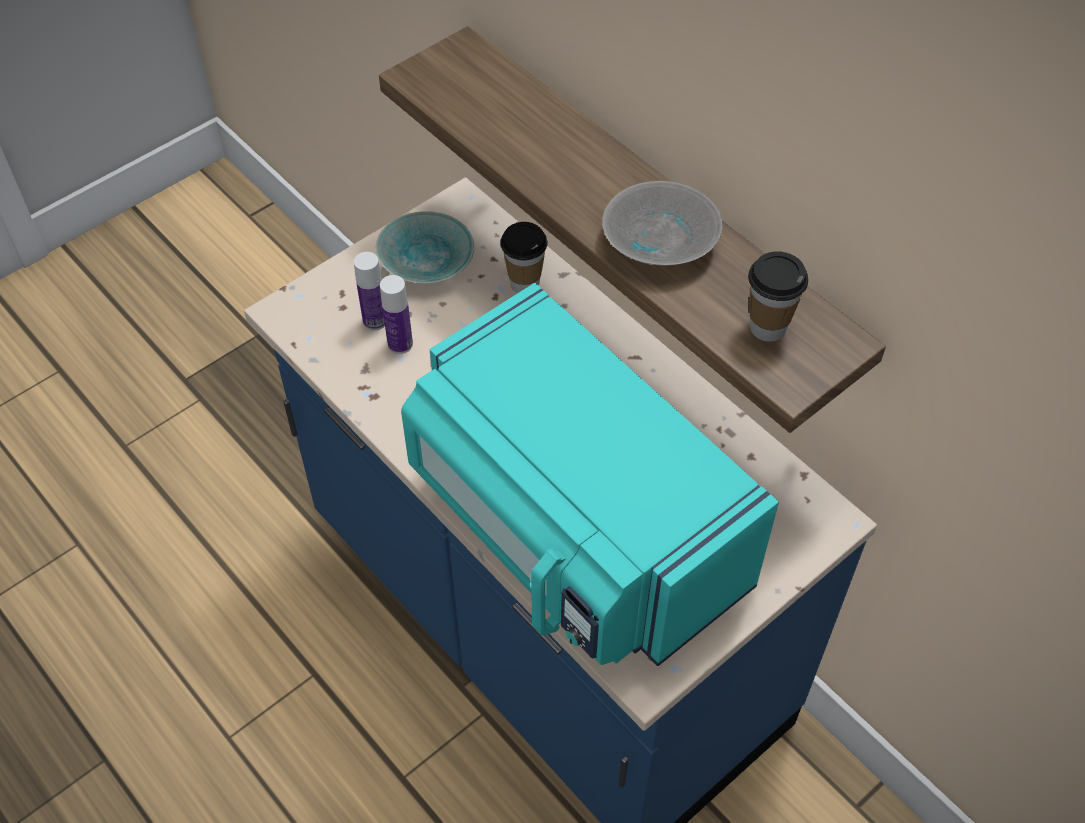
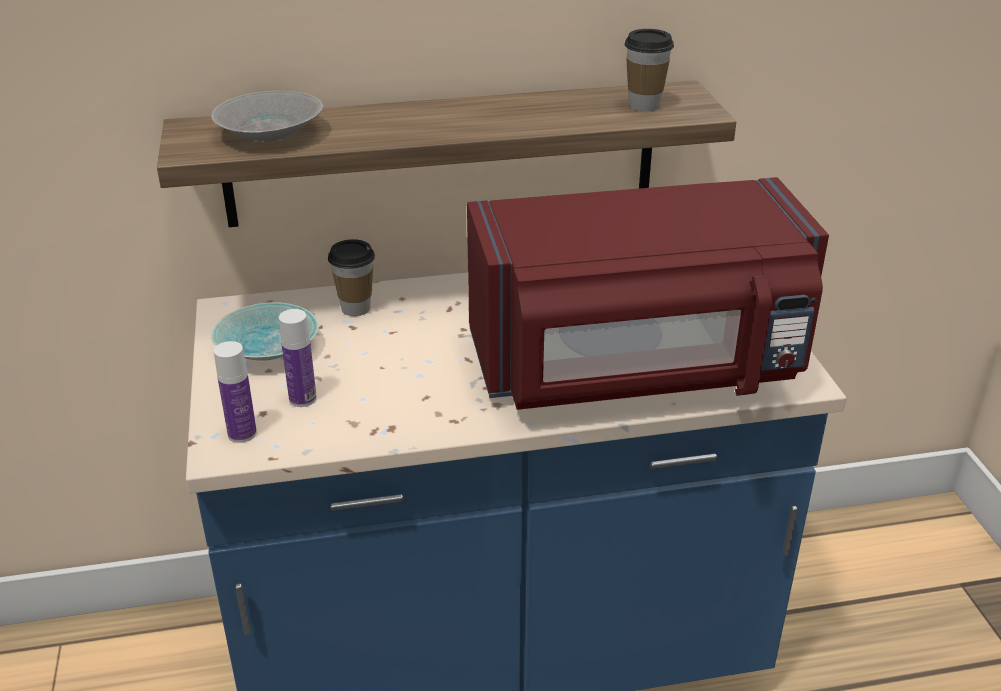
camera: 60 degrees left, 20 degrees down
(400, 344) = (347, 393): bottle -> bottle (242, 433)
(572, 531) = (638, 369): turquoise microwave -> red microwave
(656, 240) = (515, 116): grey bowl -> grey bowl (267, 134)

